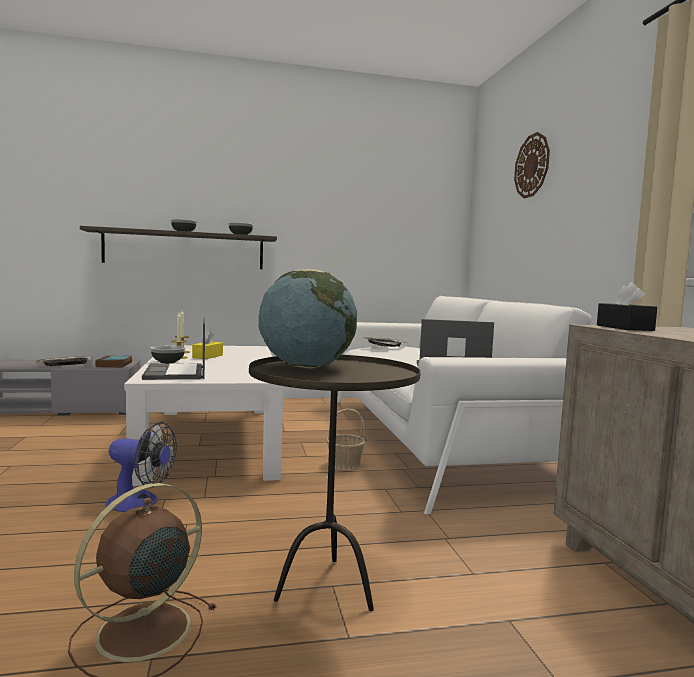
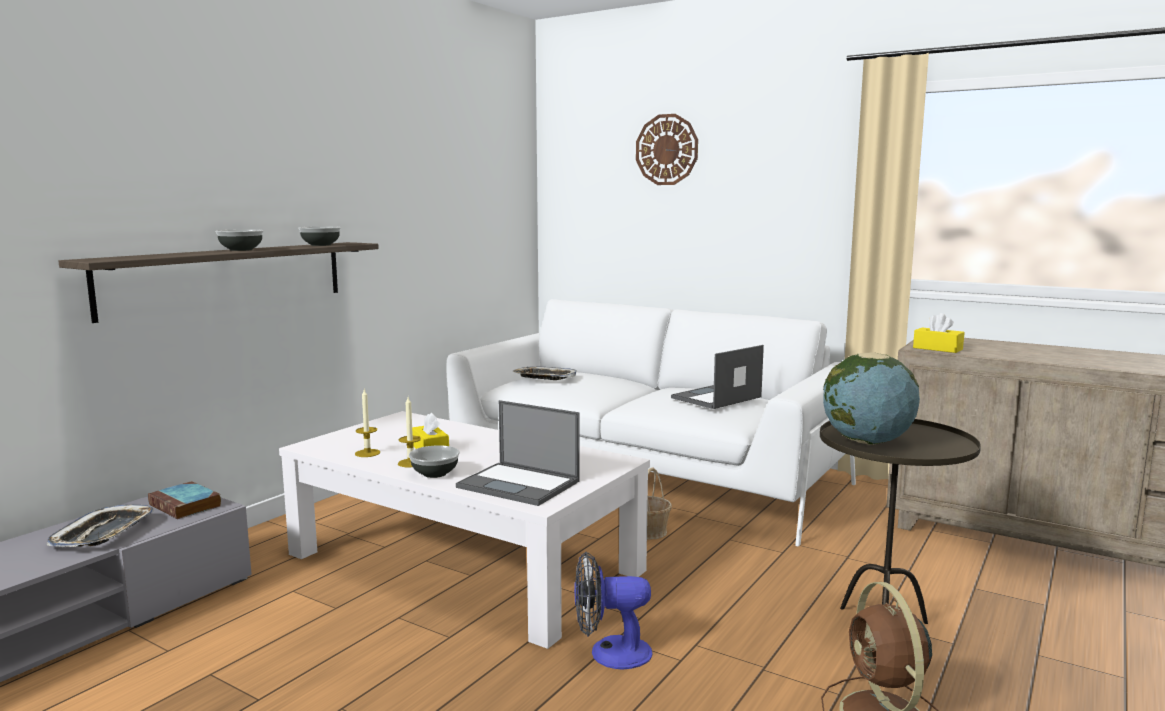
camera: 45 degrees left, 5 degrees up
(140, 503) = (609, 653): fan -> fan turned 150 degrees counterclockwise
(624, 328) = (937, 348): black tissue box -> yellow tissue box

